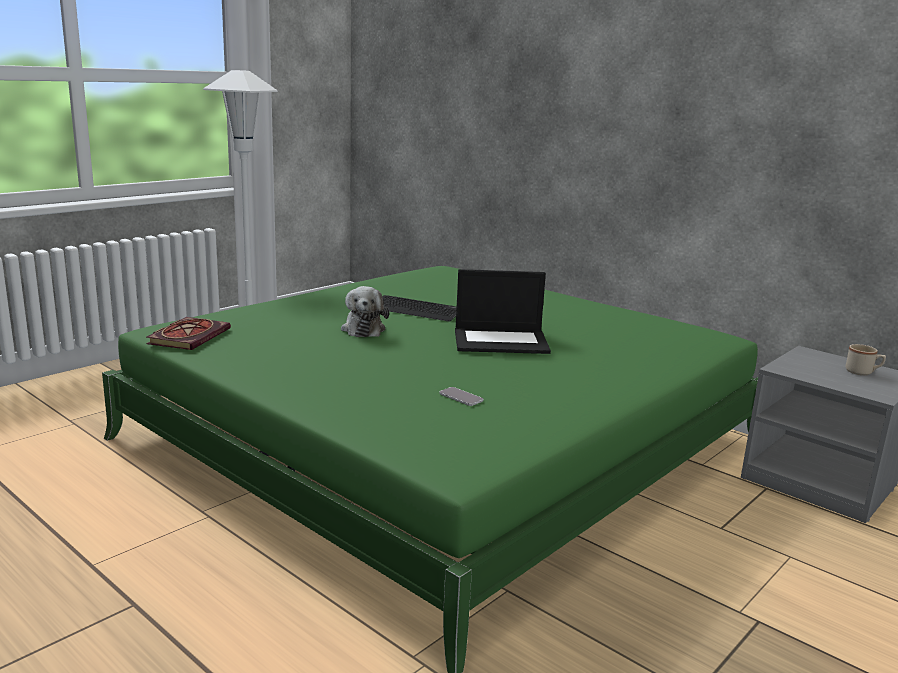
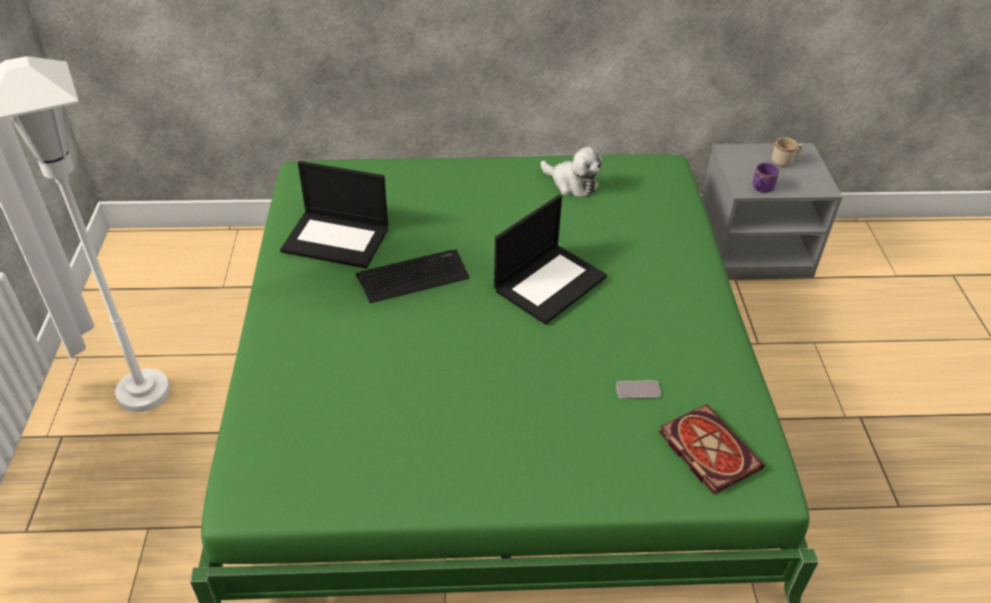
camera: 45 degrees left, 25 degrees up
(189, 336) = (292, 482): book -> book (706, 449)
(363, 329) = (423, 344): plush toy -> plush toy (572, 183)
(406, 288) = (337, 239): none -> laptop
(800, 374) = (760, 189): none -> purple mug

